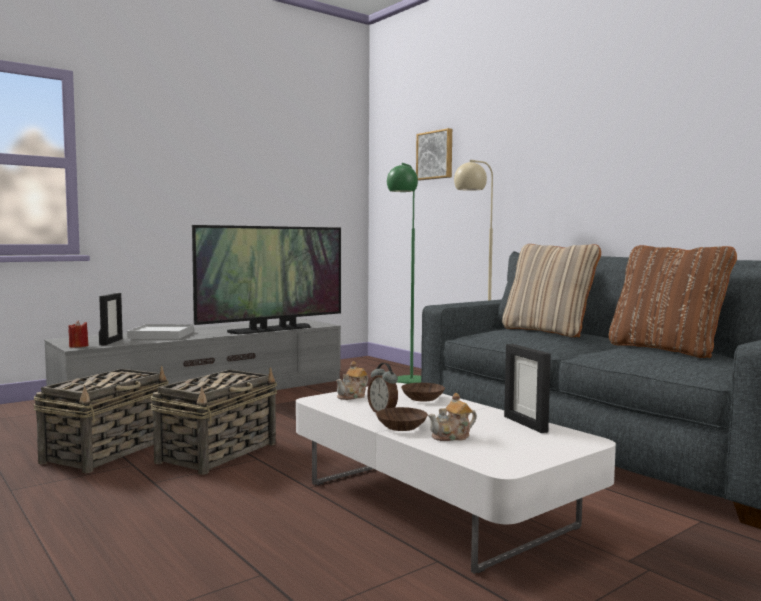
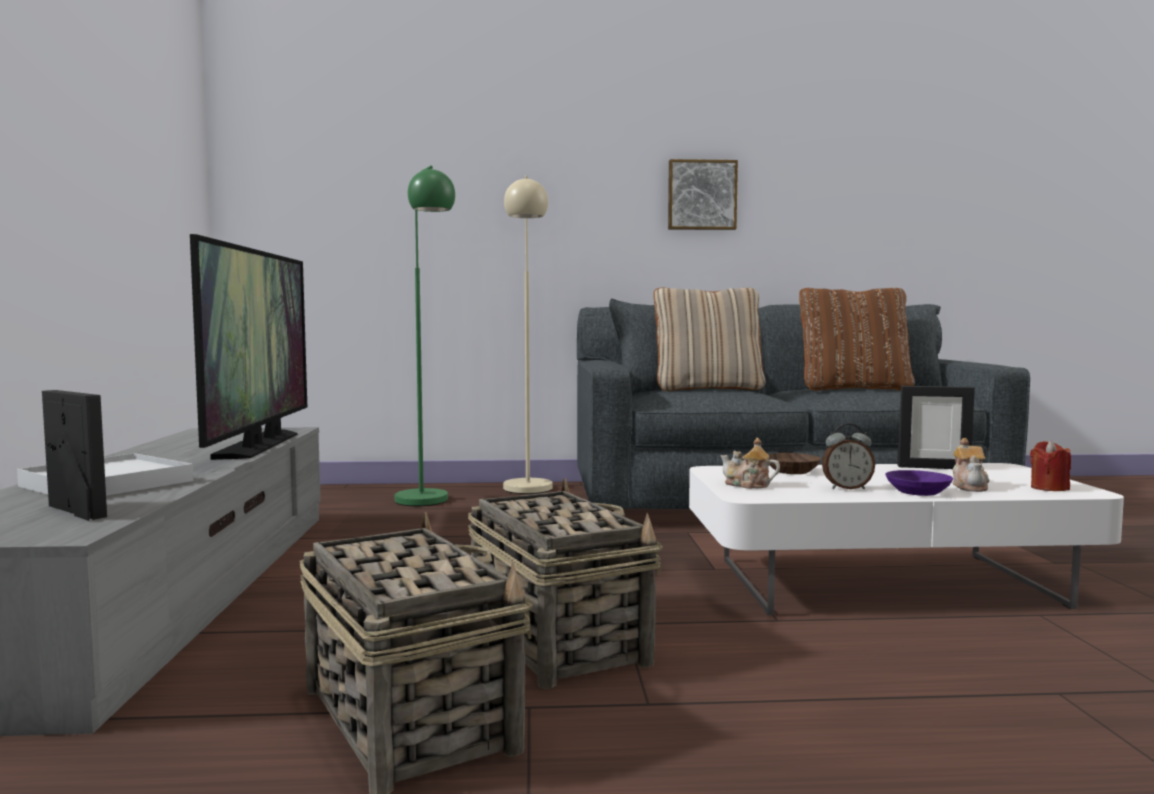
camera: 55 degrees left, 0 degrees up
(78, 346) = (54, 533): red candle -> red candle (1049, 488)
(352, 396) = (748, 485): teapot -> teapot turned 135 degrees clockwise
(400, 426) = (916, 492): brown bowl -> purple bowl
(435, 155) = (380, 161): picture -> picture (701, 195)

